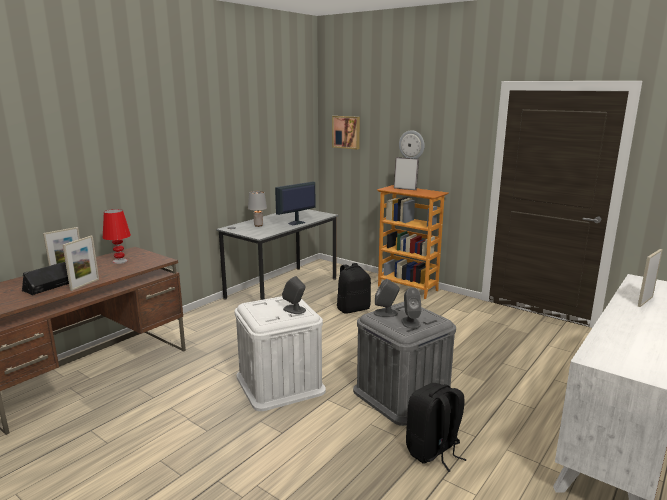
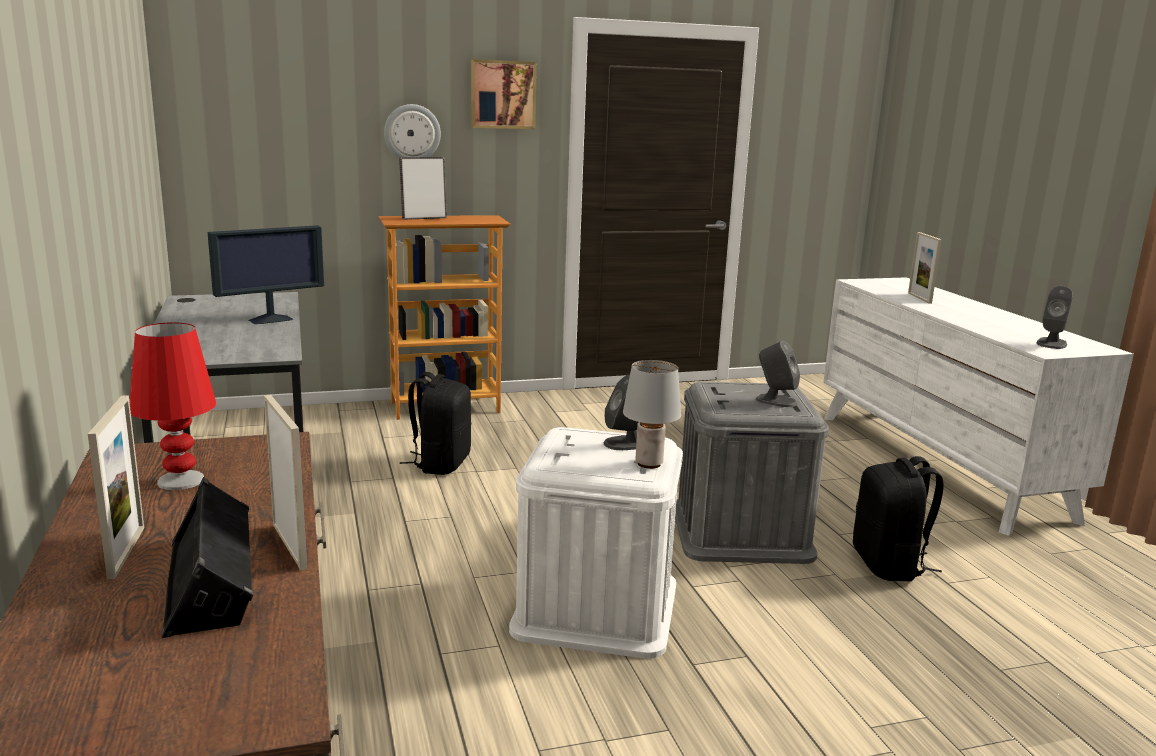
camera: 55 degrees left, 0 degrees up
(258, 225) = (209, 340): grey table lamp -> grey table lamp (649, 464)
(296, 223) = (272, 319): monitor -> monitor turned 120 degrees counterclockwise
(346, 132) = (245, 112): picture -> picture (502, 94)
(386, 313) = (725, 402): grey speaker -> grey speaker (1051, 343)

